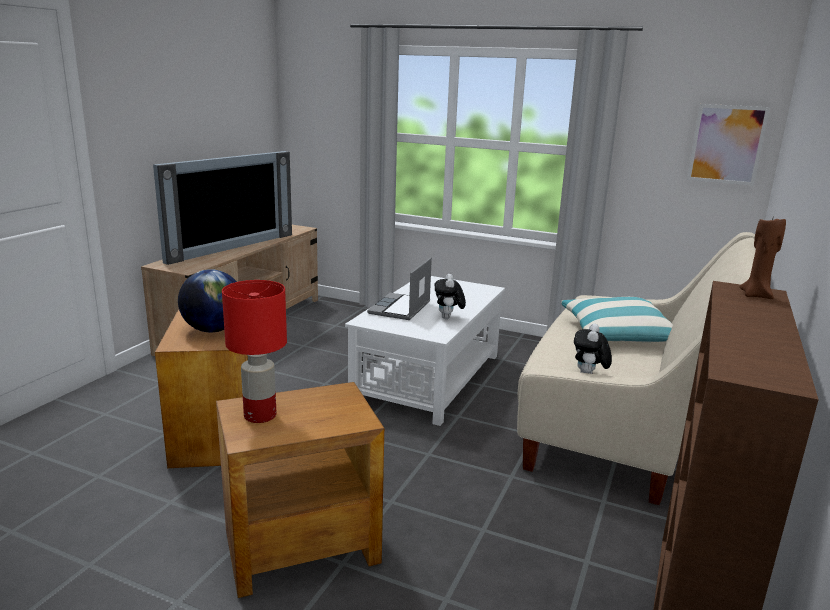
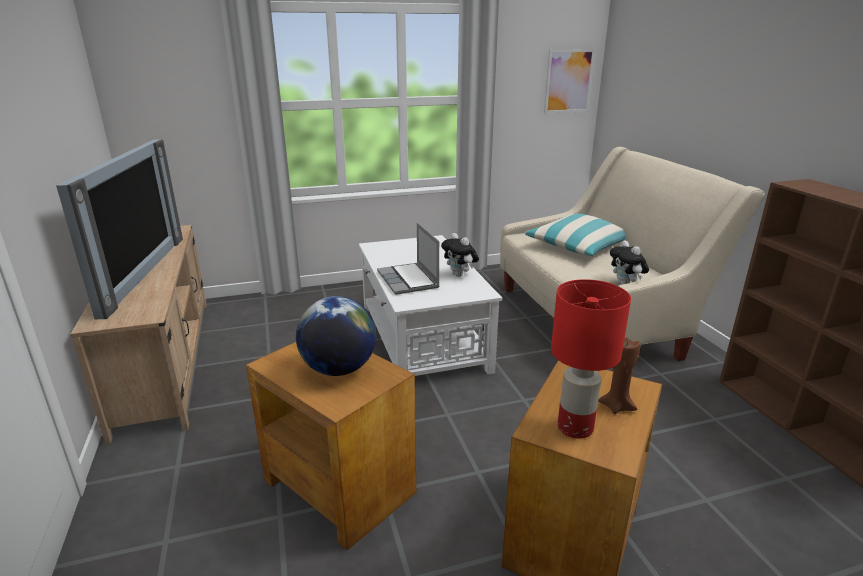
camera: 40 degrees left, 5 degrees up
(756, 295) = (815, 185): brown candle -> brown candle (616, 406)

